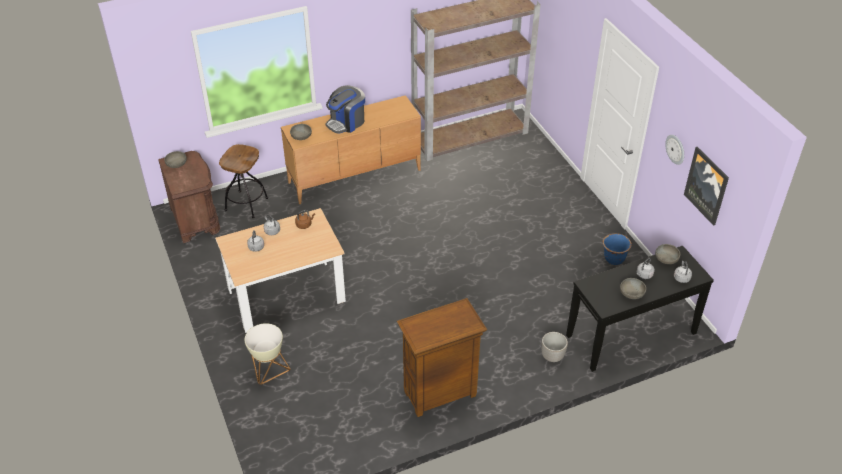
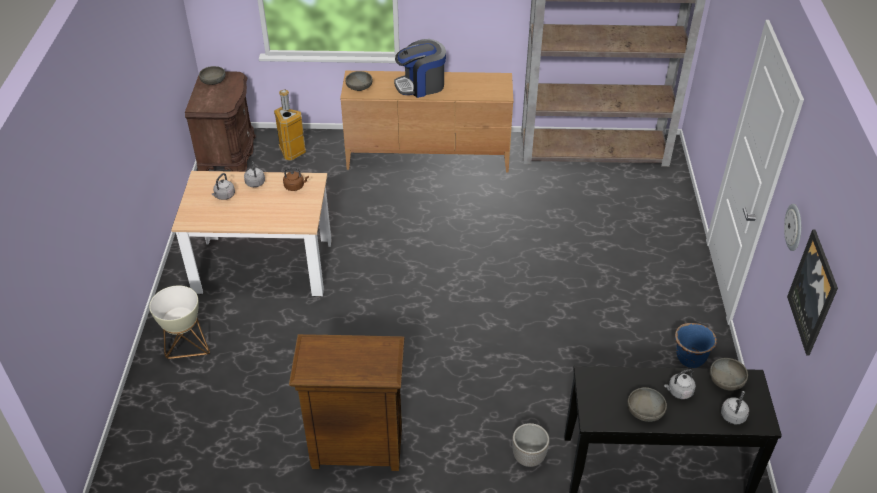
camera: 25 degrees right, 0 degrees up
(246, 204) = (291, 152): brown stool -> trash can

